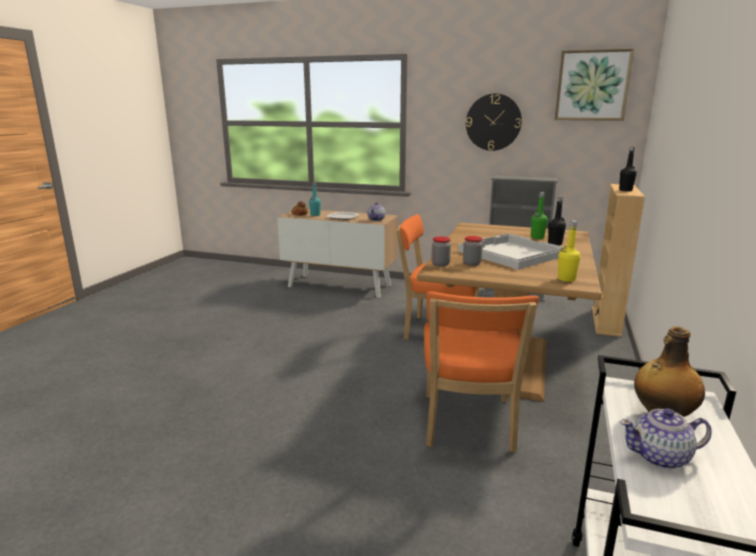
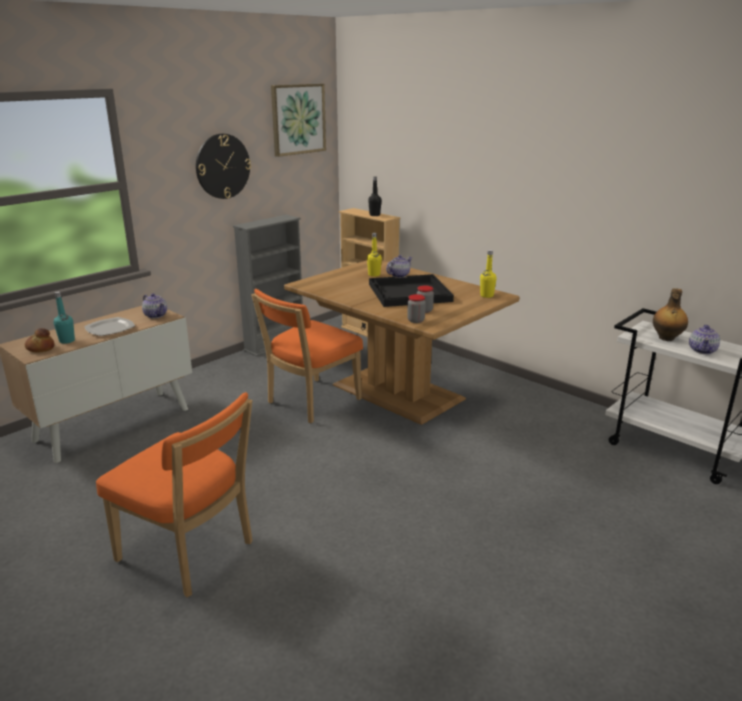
camera: 65 degrees left, 5 degrees up
(468, 426) = (478, 438): orange chair -> orange chair (190, 554)
(511, 253) = (409, 293): white tray -> black tray
(537, 237) = (374, 275): green bottle -> yellow bottle
(555, 244) = (399, 275): black bottle -> teapot

